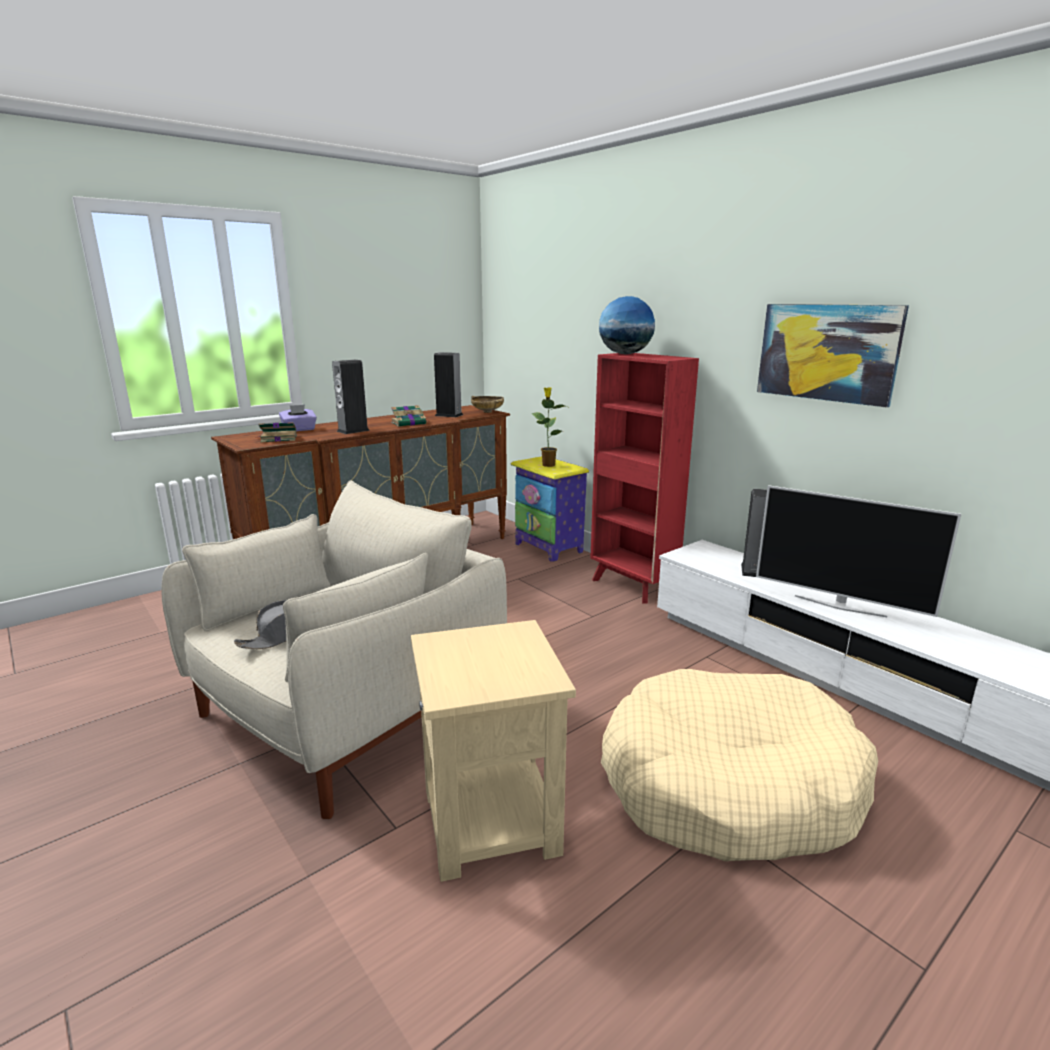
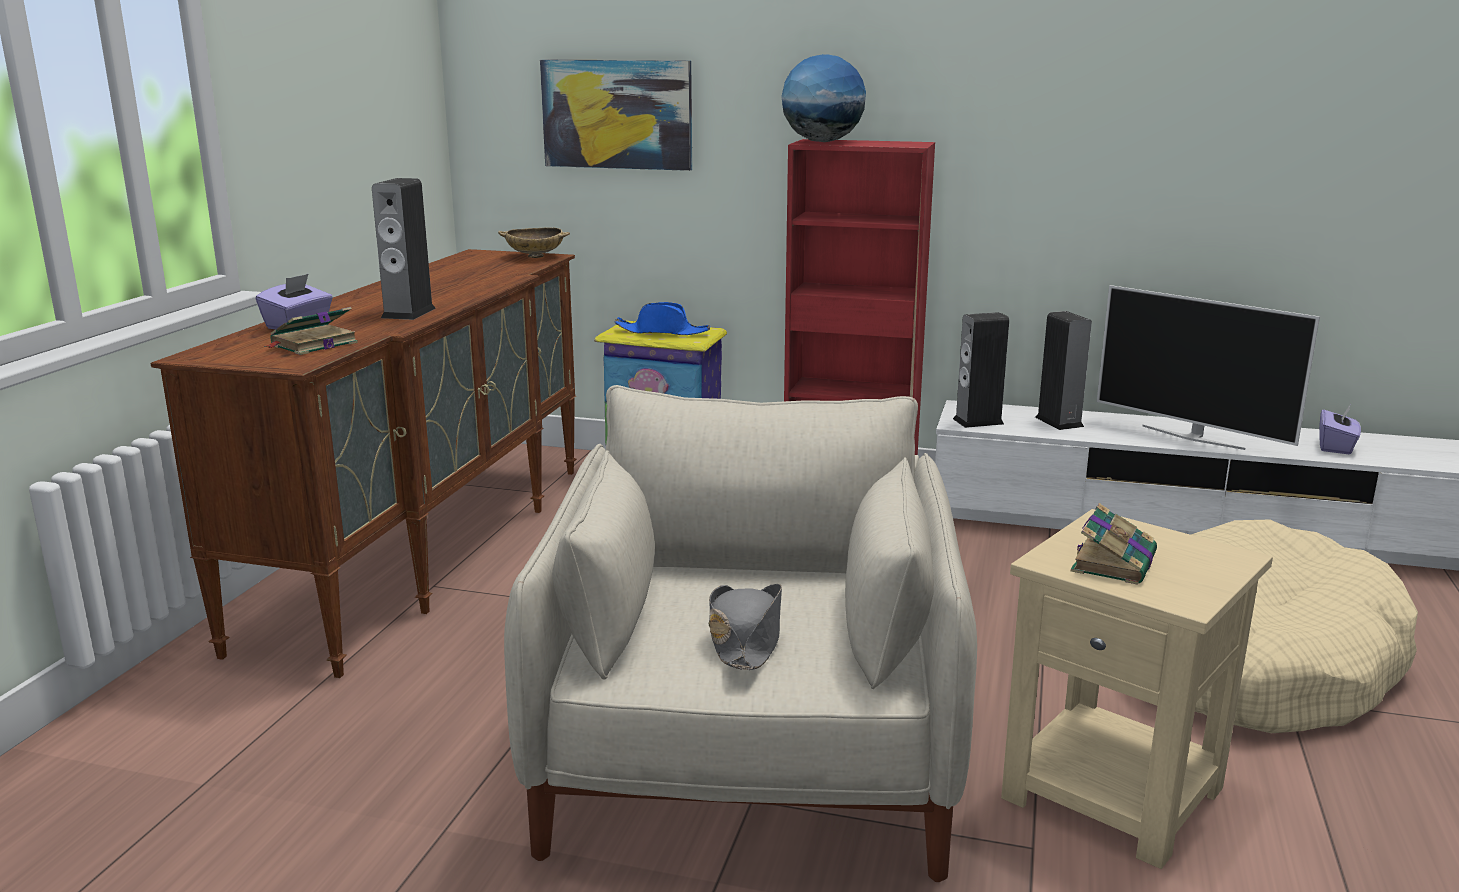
camera: 35 degrees left, 0 degrees up
(409, 423) = (467, 289): book -> book (1114, 562)
(449, 415) = (488, 268): speaker -> speaker (978, 421)
(548, 465) = (662, 332): potted plant -> blue hat
(827, 352) = (1121, 126): picture -> picture (617, 114)
(839, 605) = (1193, 437): television -> television turned 45 degrees clockwise
(961, 646) = (1336, 447): none -> purple tissue box

